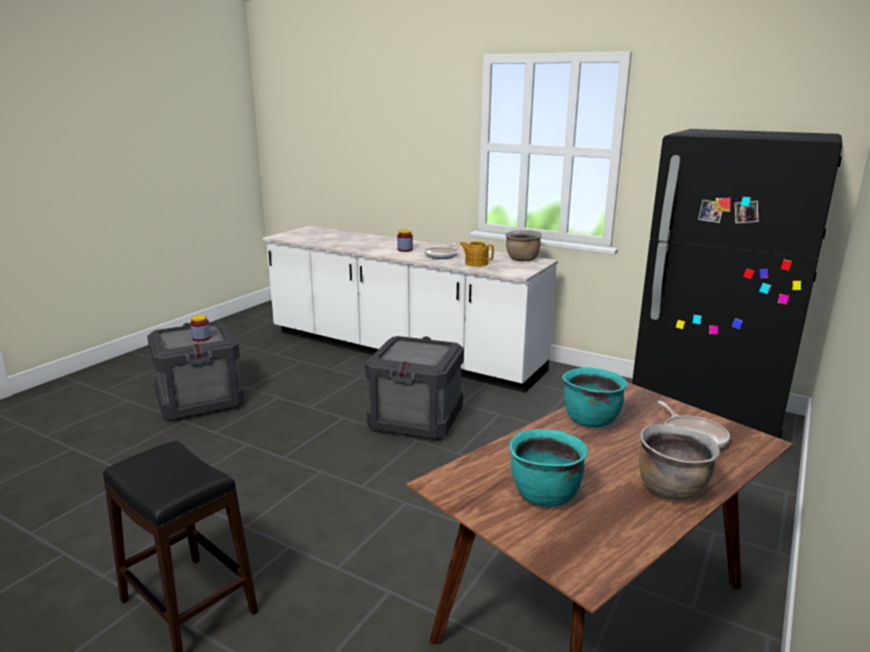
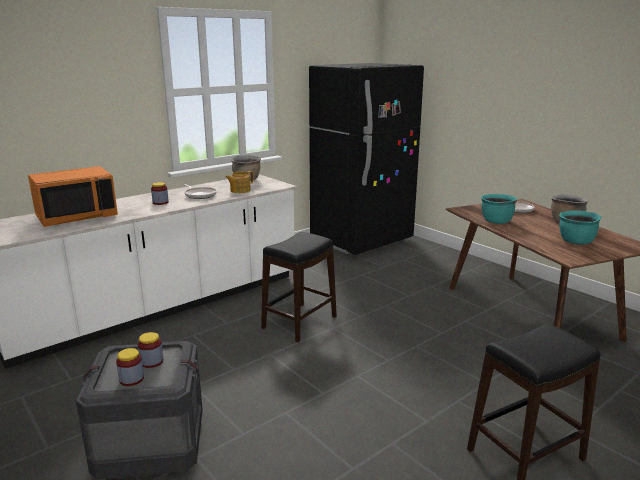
camera: 70 degrees left, 0 degrees up
(176, 338) = (131, 379): none -> jar
(348, 239) = (76, 216): none -> orange microwave
(417, 419) = (299, 322): crate -> black stool

